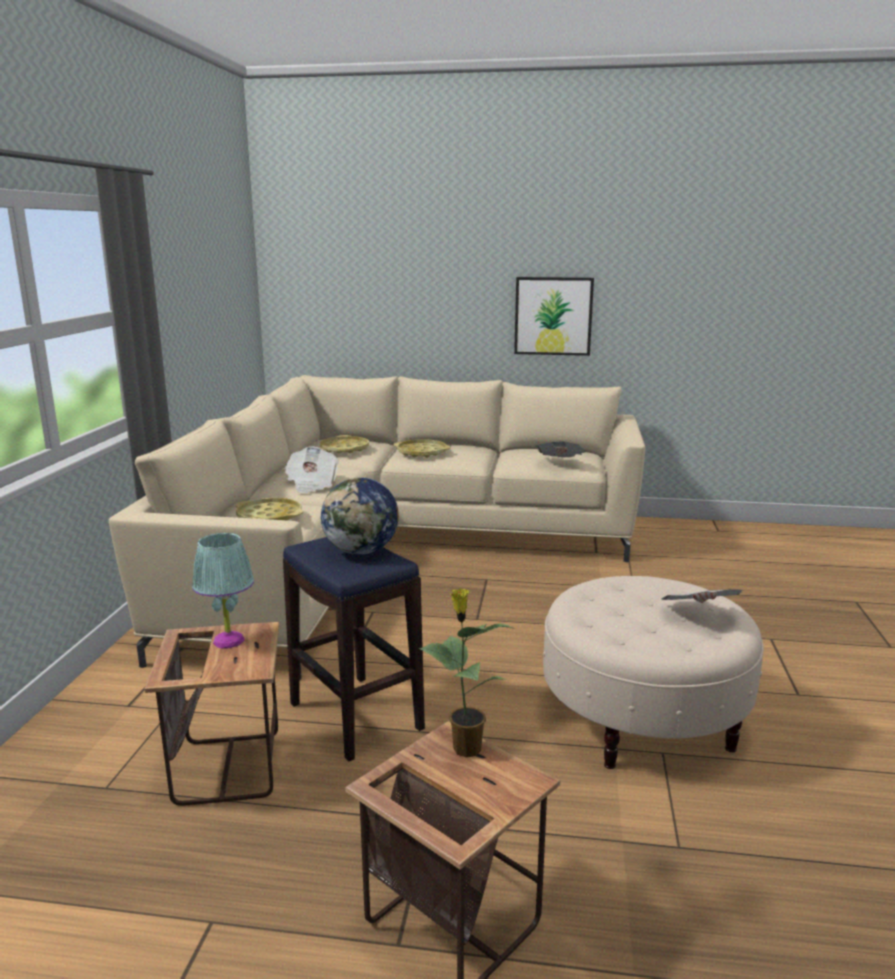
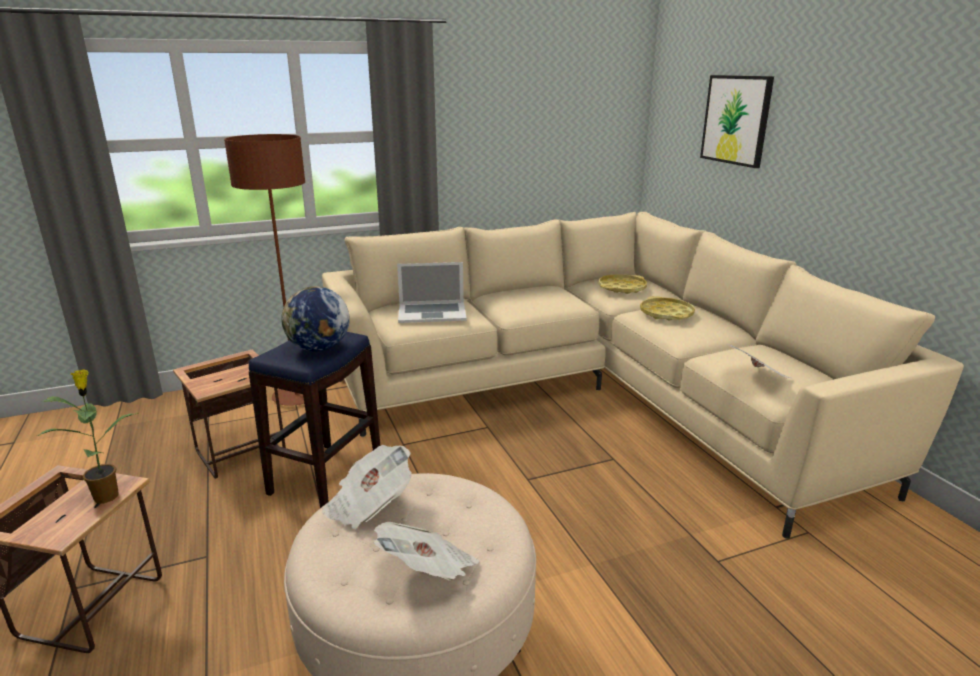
camera: 60 degrees right, 5 degrees up
(136, 704) = (296, 396): none -> brown floor lamp
(228, 640) = (243, 369): turquoise table lamp -> none
(269, 517) = (432, 312): yellow tray -> laptop
(311, 484) = (520, 304): newspaper -> newspaper (369, 505)
(553, 316) = (890, 193): picture -> picture (736, 120)

